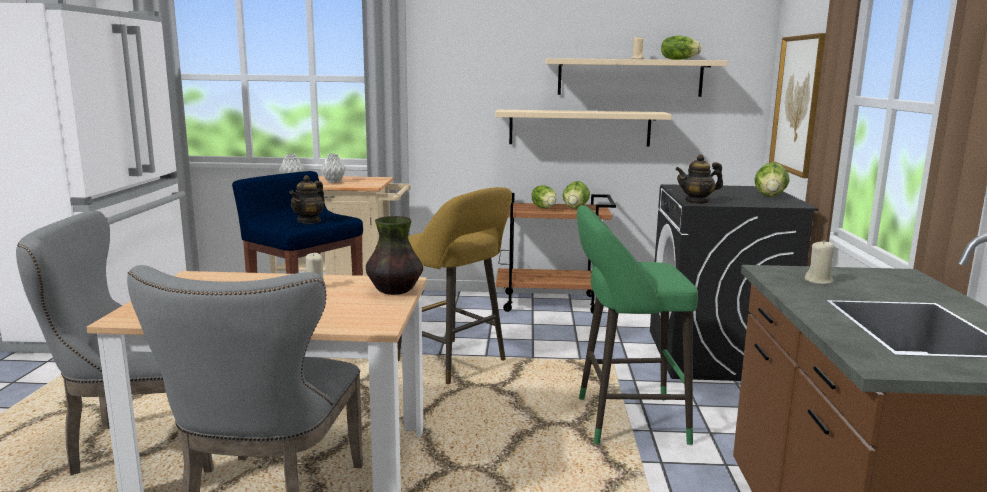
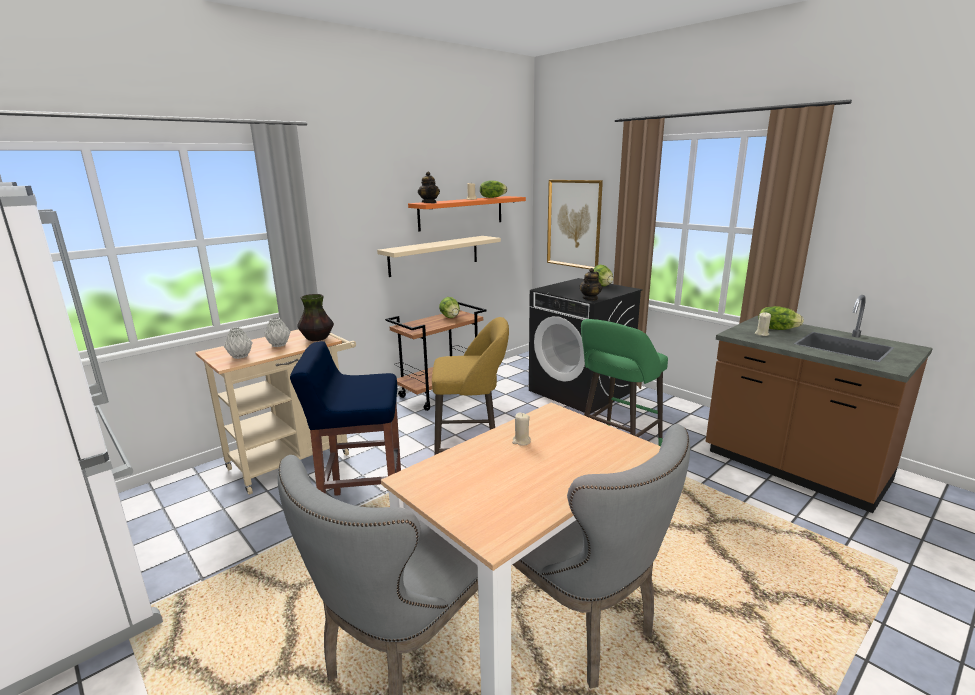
camera: 45 degrees left, 5 degrees up
(309, 221) = (368, 389): teapot -> teapot (429, 203)
(394, 291) = (569, 420): vase -> vase (317, 339)
(544, 208) = (432, 323): lettuce -> lettuce (776, 329)
(630, 77) = (461, 213): beige shelf -> orange shelf

